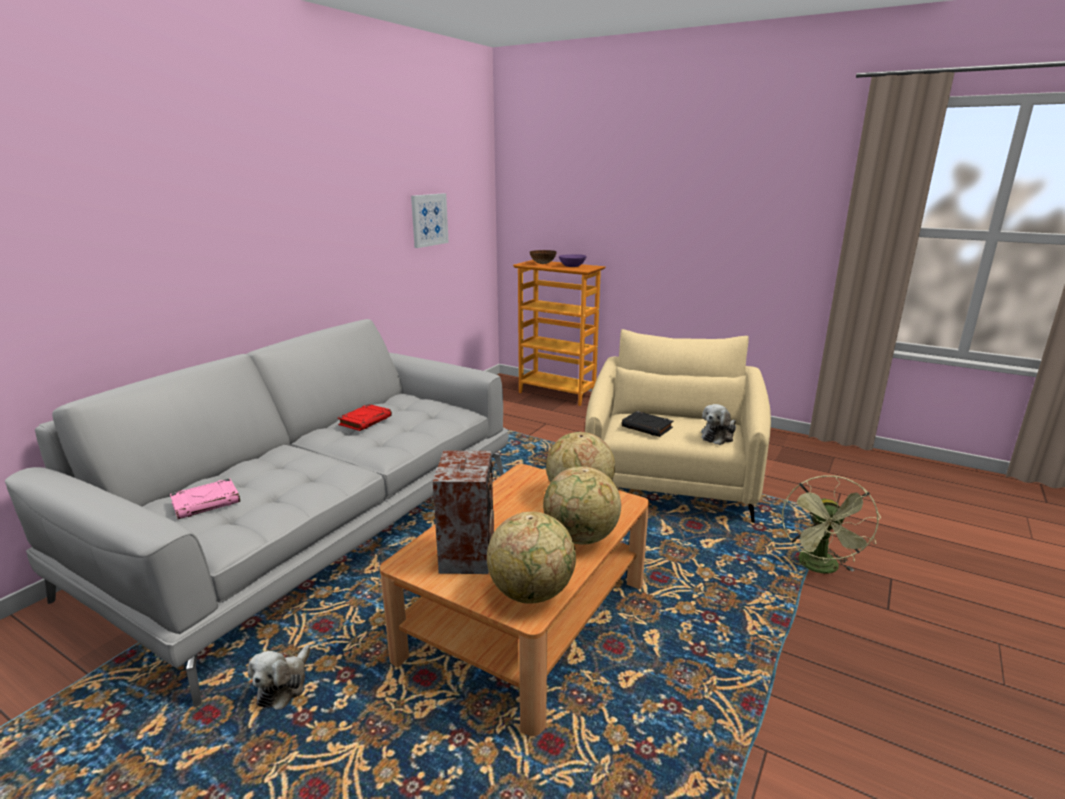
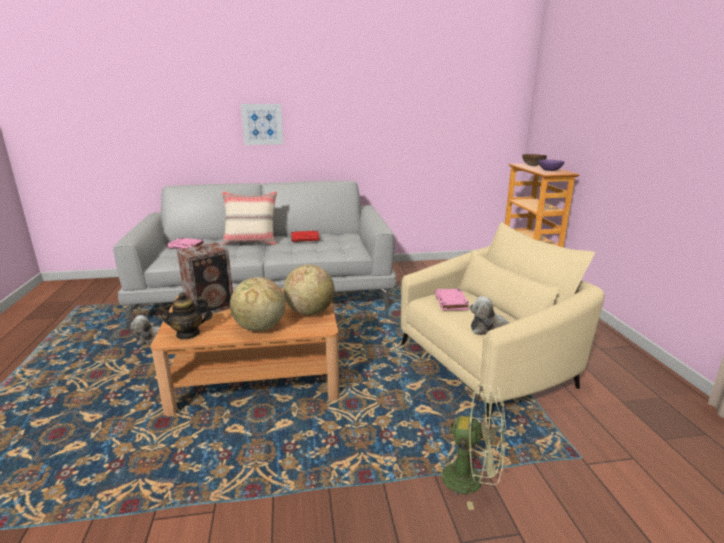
camera: 50 degrees right, 0 degrees up
(294, 454) = (251, 242): none -> beige pillow
(429, 220) = (444, 121): picture -> picture (262, 124)
(531, 592) = (188, 334): globe -> teapot
(647, 427) = (451, 302): black book -> pink book
(820, 568) = (471, 480): green fan -> green fan turned 135 degrees counterclockwise

